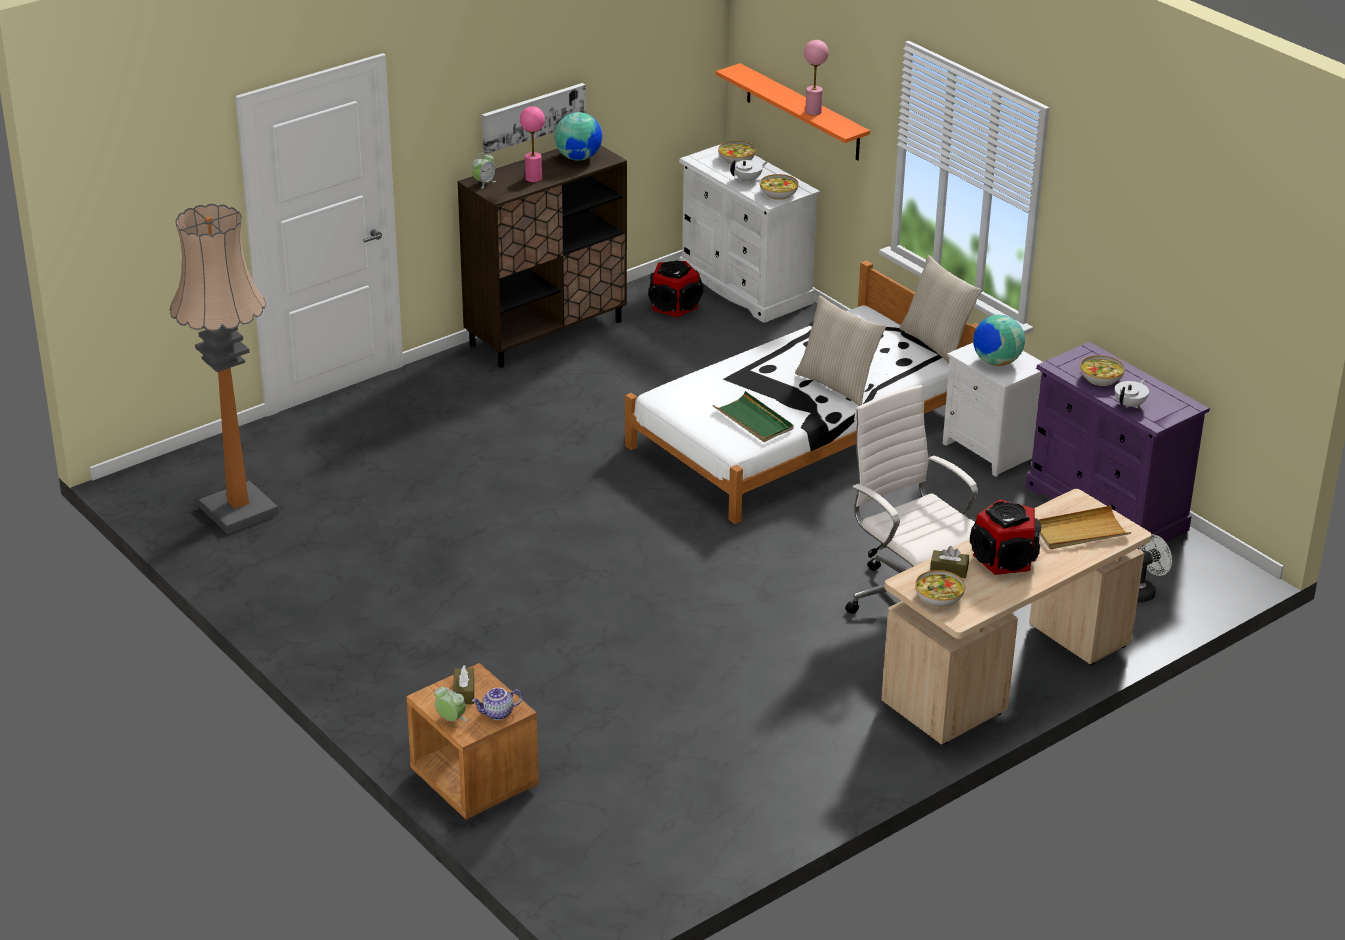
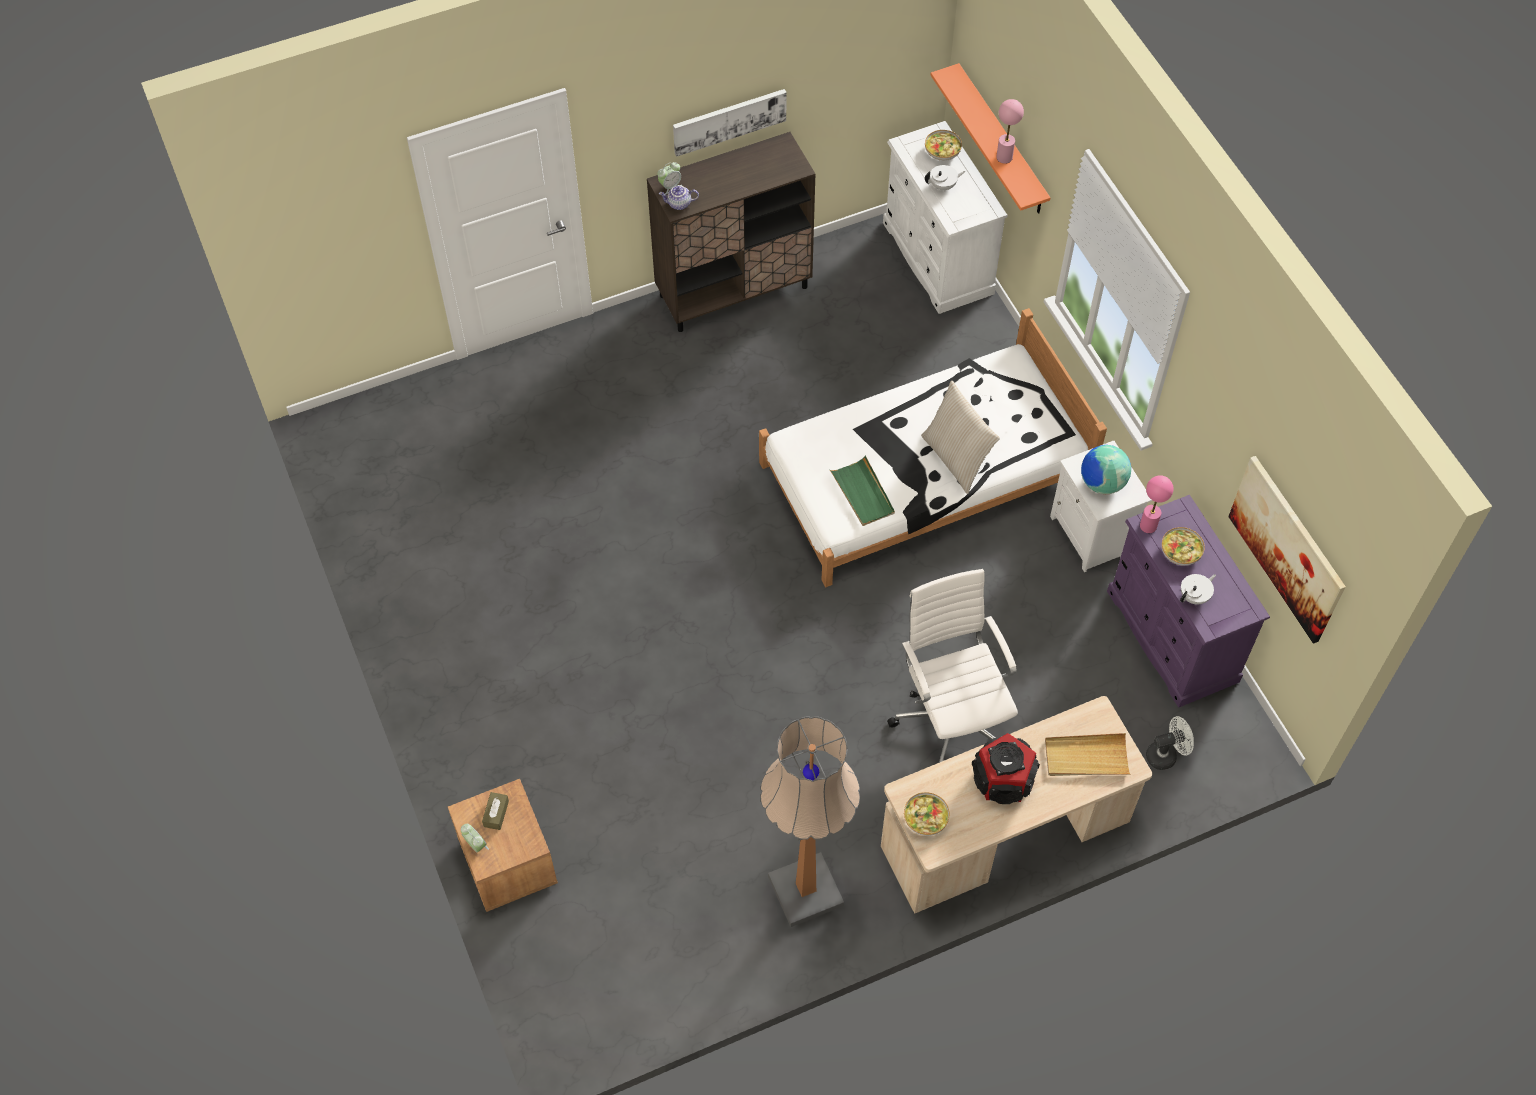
camera: 15 degrees right, 25 degrees up
(239, 511) = (402, 481): floor lamp -> floor lamp (806, 891)
(497, 714) = (516, 847): teapot -> teapot (679, 204)
(533, 178) = (718, 187): pink table lamp -> pink table lamp (1148, 526)
(578, 157) = (770, 162): globe -> none
(675, 306) = (863, 274): speaker -> none
(778, 194) = (966, 212): bowl -> none
(936, 343) = (1069, 417): beige pillow -> none
(949, 570) = (947, 784): brown tissue box -> none
(1212, 310) = (1287, 548): none -> picture

